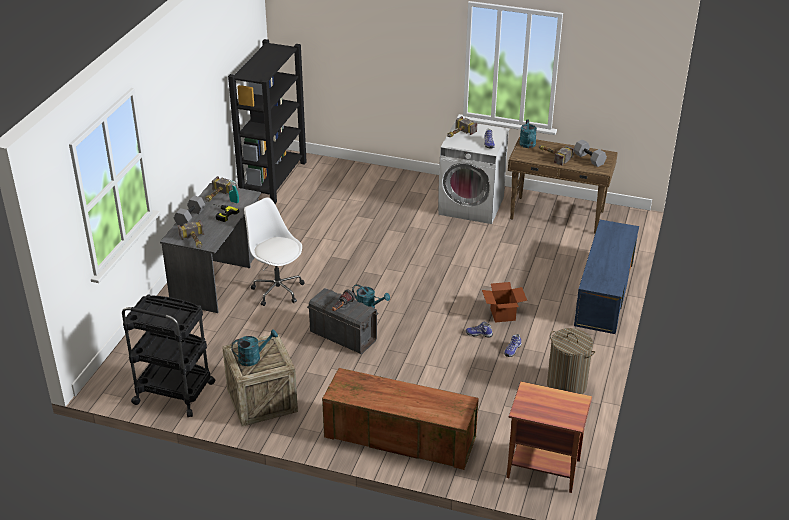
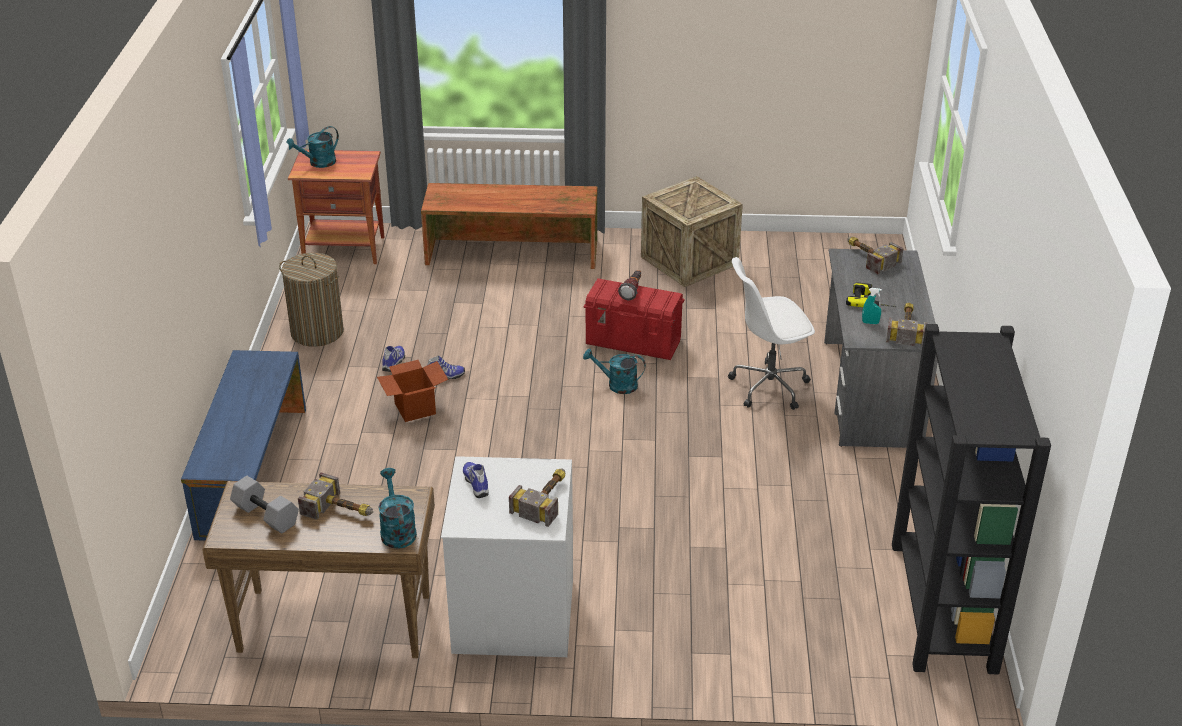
camera: 165 degrees right, 0 degrees up
(174, 393) = (795, 252): black cart -> none
(190, 218) = (910, 288): grey dumbbell -> none
(253, 358) = (696, 198): turquoise watering can -> turquoise watering can (318, 163)
(277, 290) = (767, 387): white office chair -> white office chair turned 135 degrees clockwise
(343, 336) = (633, 342): grey storage box -> red storage box

